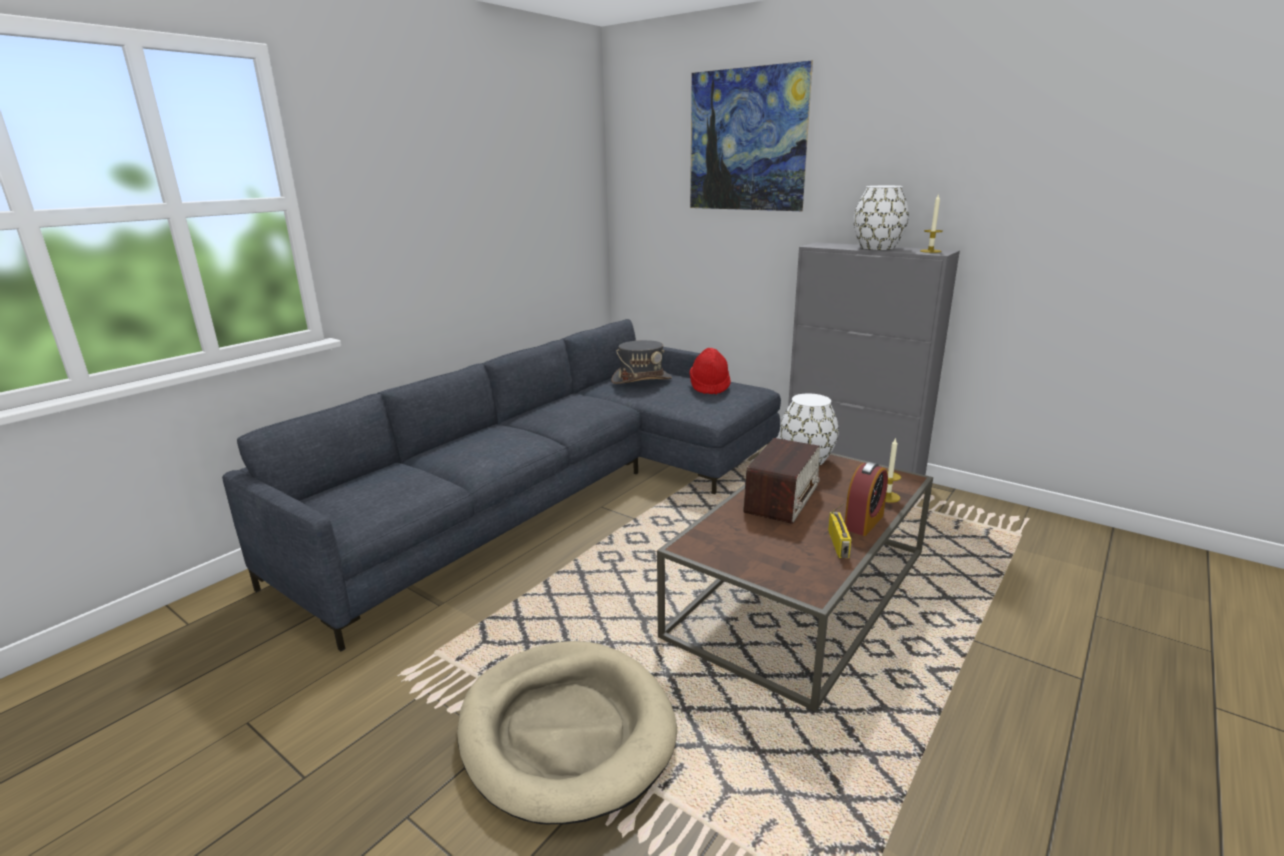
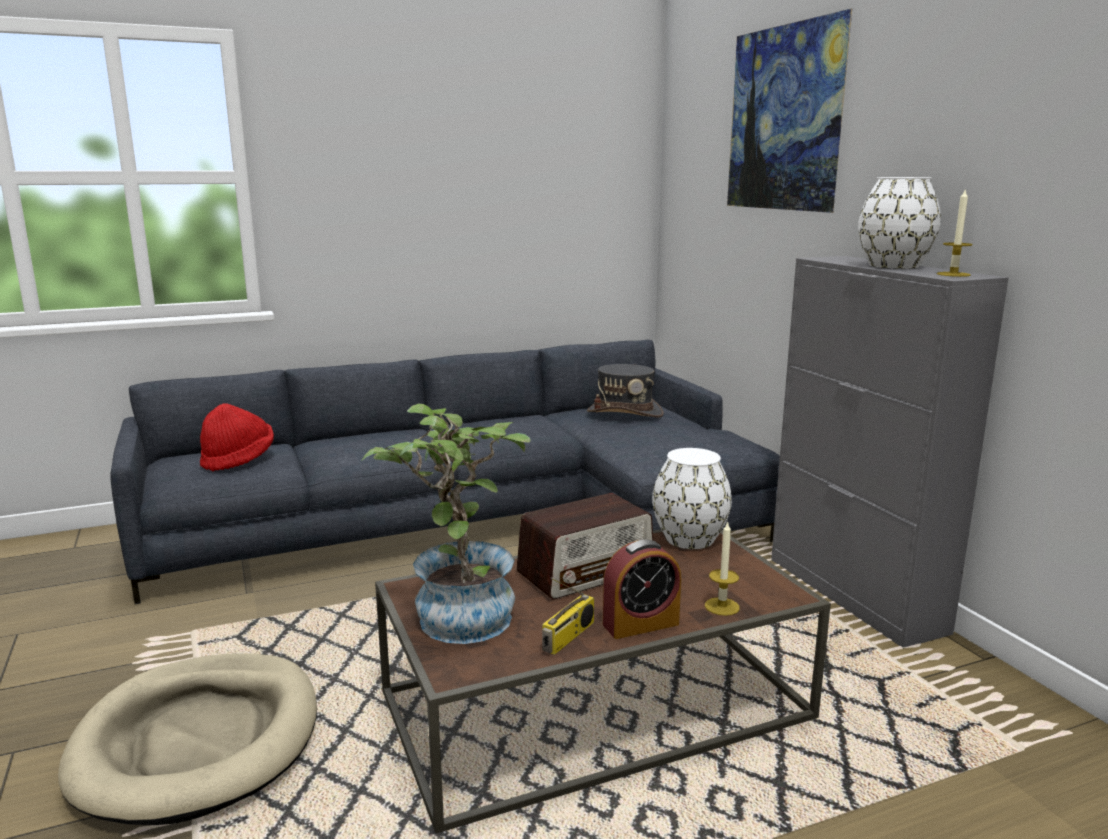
camera: 30 degrees right, 5 degrees down
(709, 386) = (691, 434): red hat -> red hat (238, 460)
(749, 552) = (457, 612): none -> potted plant

